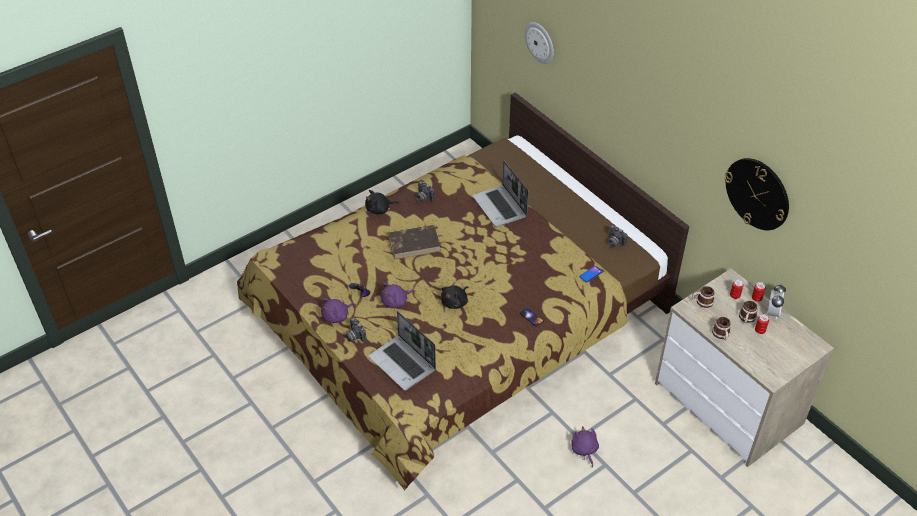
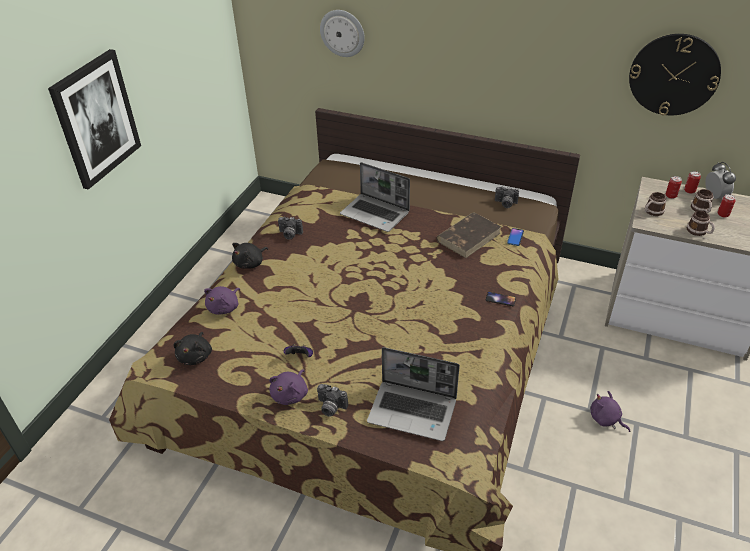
camera: 30 degrees left, 5 degrees down
(304, 65) = (96, 119): none -> picture
(396, 301) = (347, 347): purple plush toy -> purple plush toy (224, 307)
(414, 243) = (317, 280): brown book -> brown book (469, 237)
(455, 302) = (412, 318): black plush toy -> black plush toy (196, 356)

